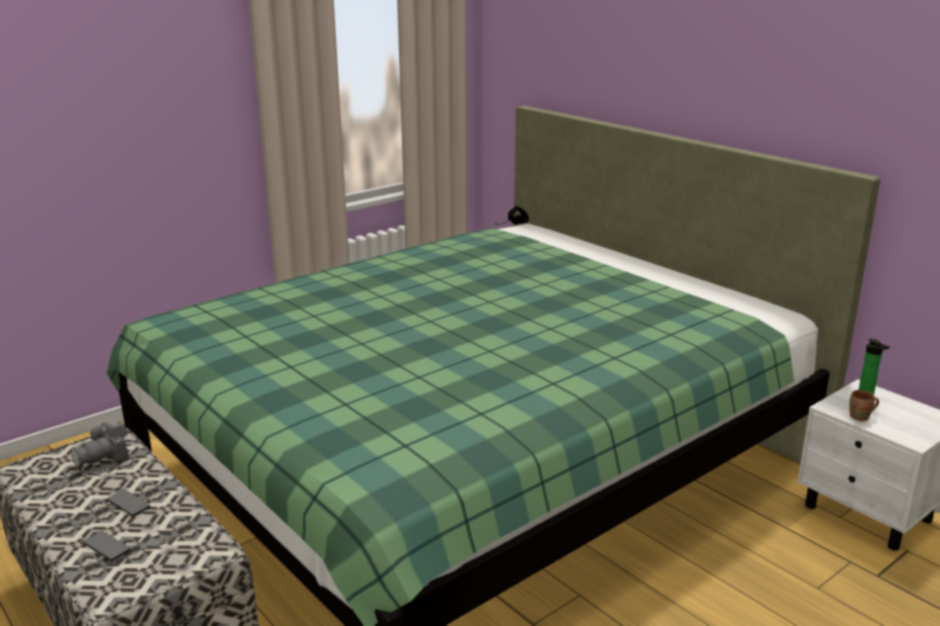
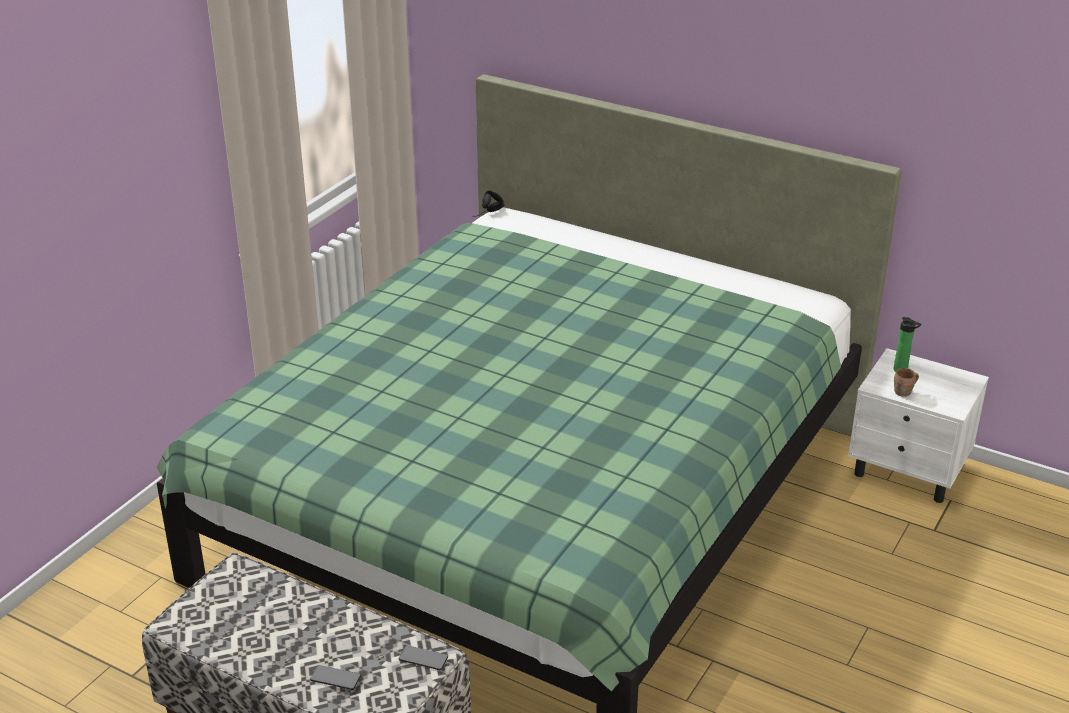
camera: 20 degrees left, 10 degrees up
(104, 456) = (245, 590): camera -> none
(128, 503) = (317, 633): phone -> phone (423, 658)

